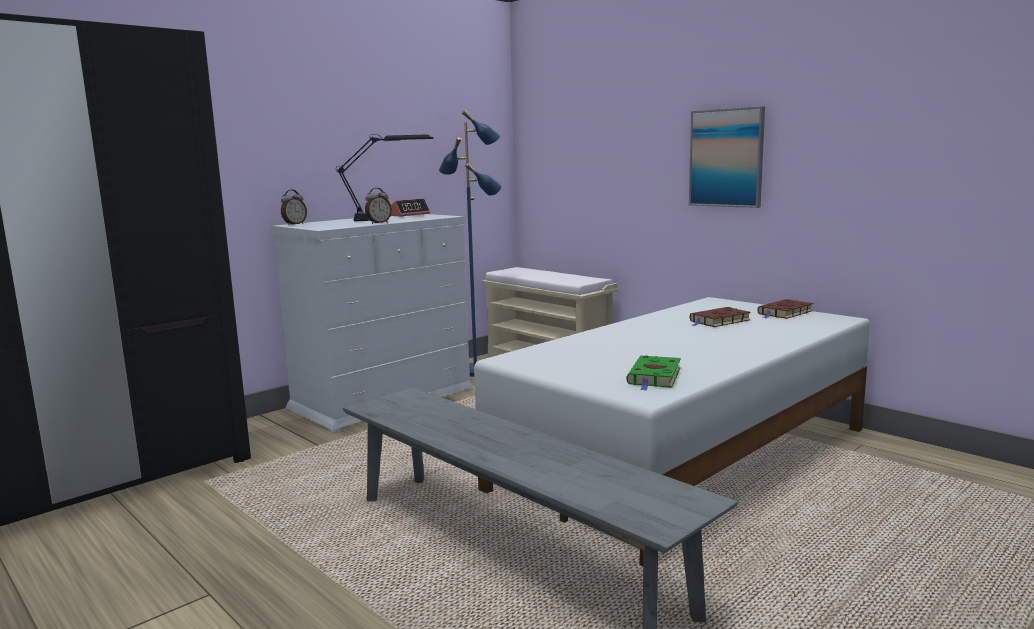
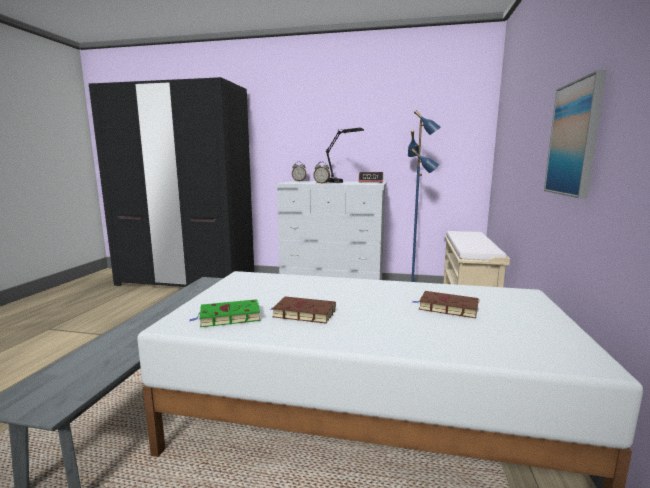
camera: 55 degrees right, 0 degrees up
(784, 313) = (544, 328): brown book -> brown book (302, 313)

